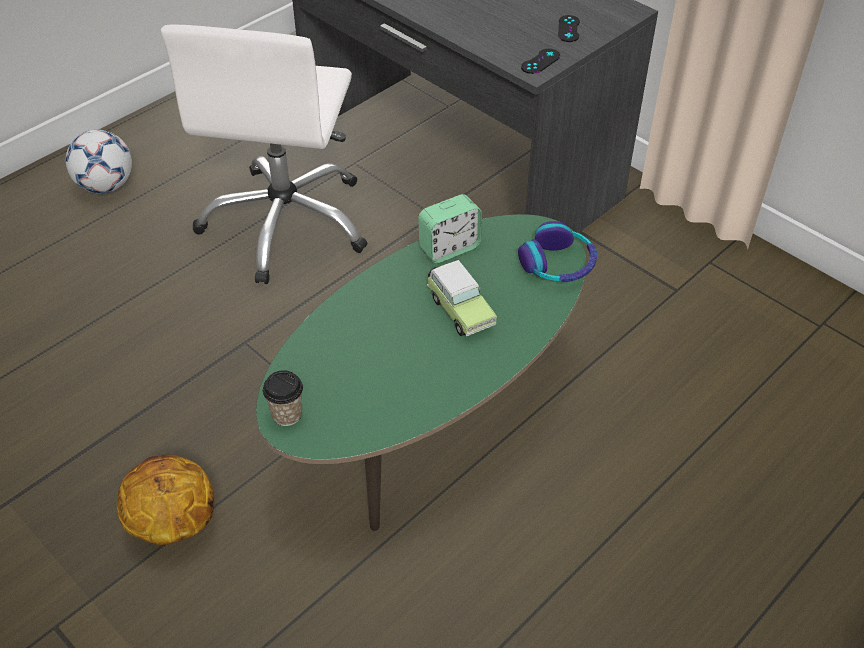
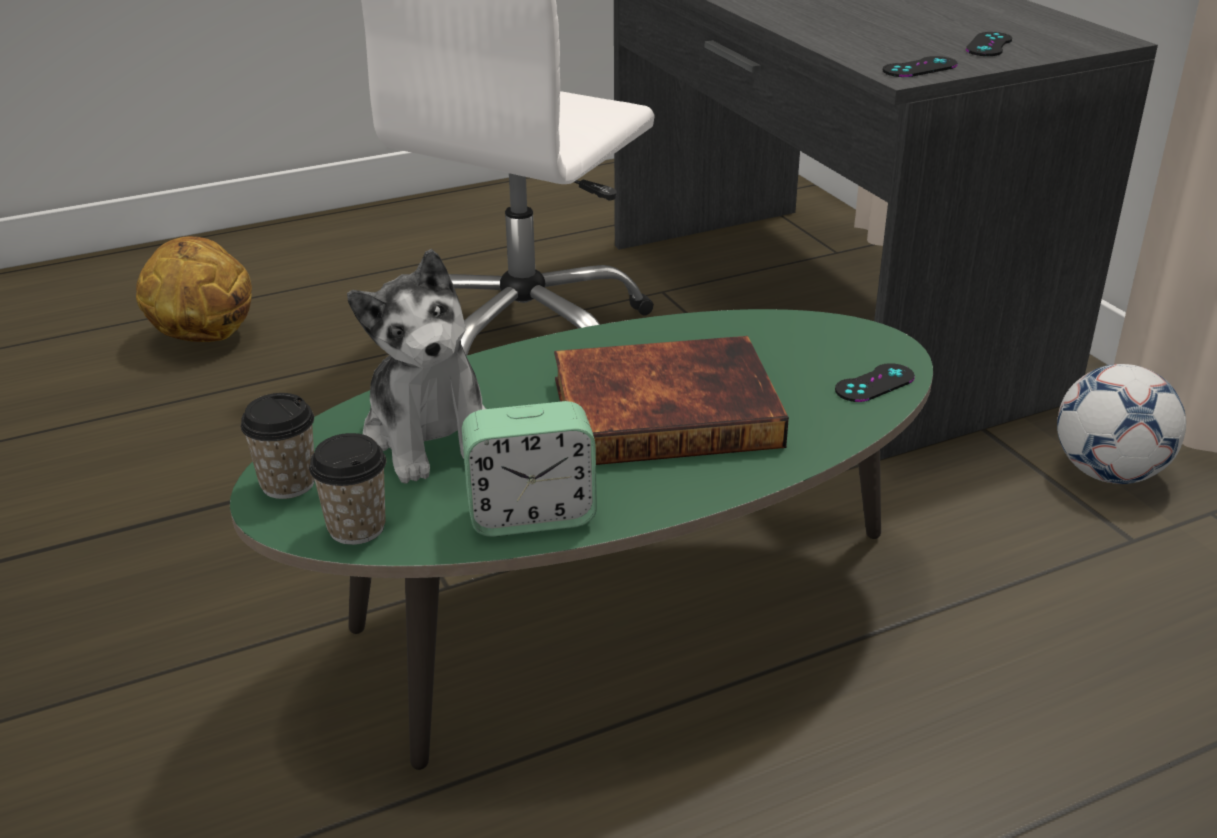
camera: 20 degrees right, 15 degrees down
(106, 186) = (312, 261): football -> football (1108, 473)
(173, 524) = (112, 673): basketball -> basketball (203, 337)
(342, 433) = (356, 528): none -> cup
(345, 361) = (431, 436): none -> plush toy
(449, 248) = (696, 333): alarm clock -> alarm clock (531, 515)
(459, 310) = (666, 409): toy car -> book
(558, 264) = (874, 383): headphones -> black game controller

